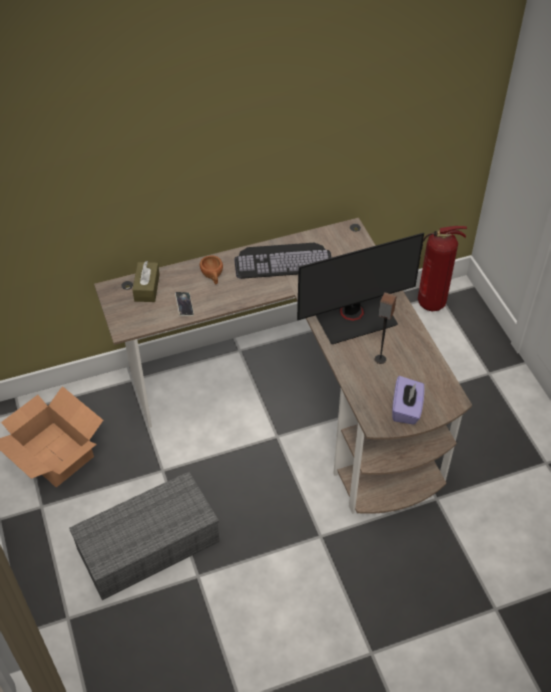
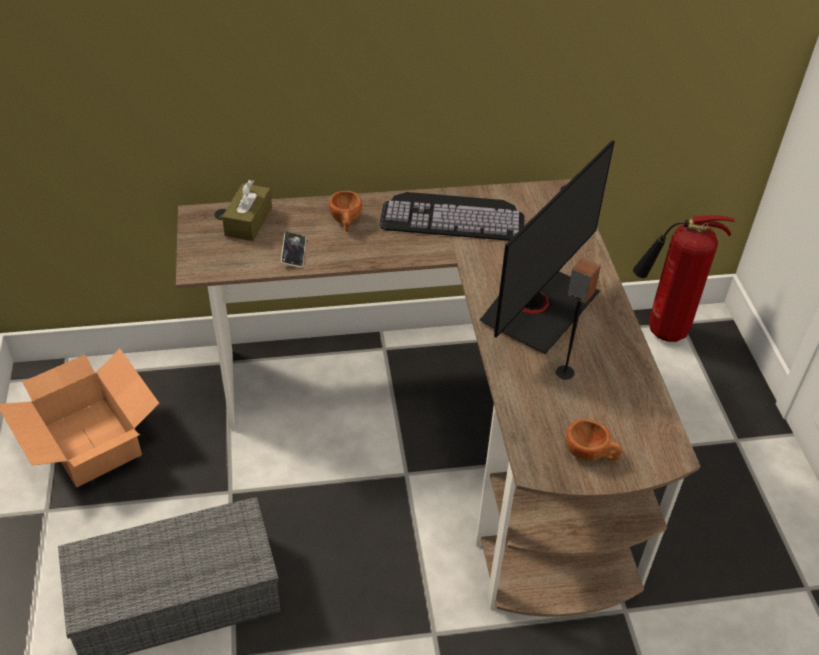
camera: 10 degrees right, 5 degrees down
(354, 317) = (538, 307): monitor -> monitor turned 45 degrees counterclockwise
(406, 409) = (591, 454): purple tissue box -> brown cup

